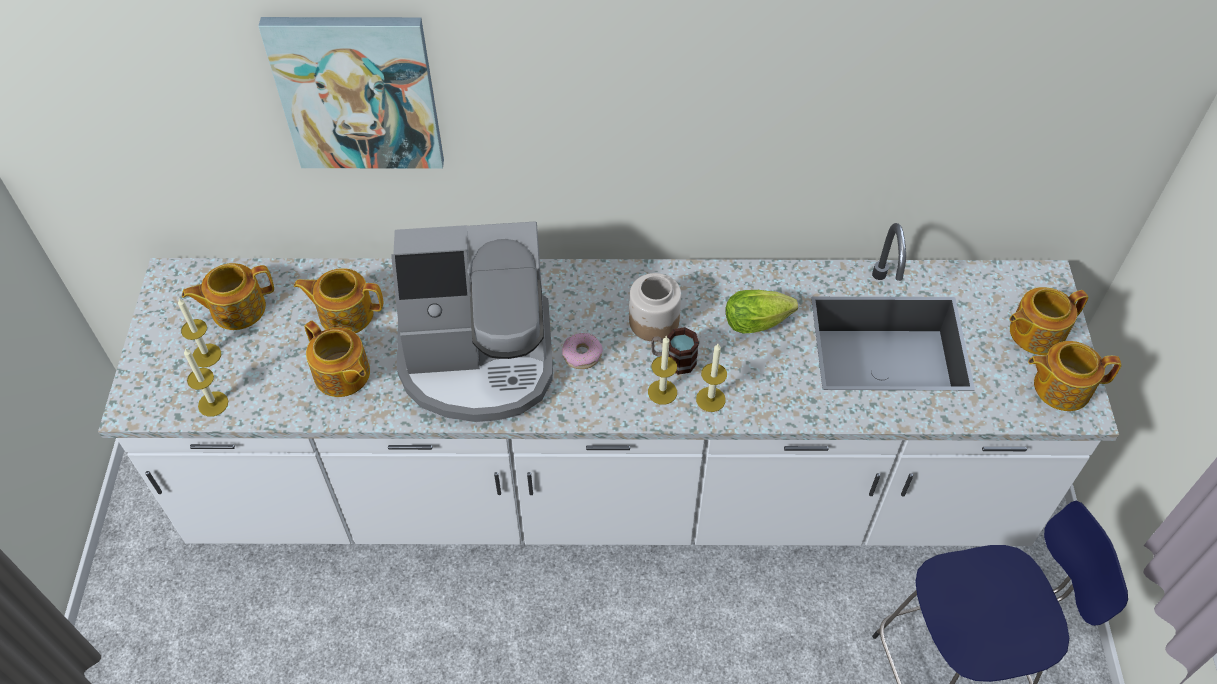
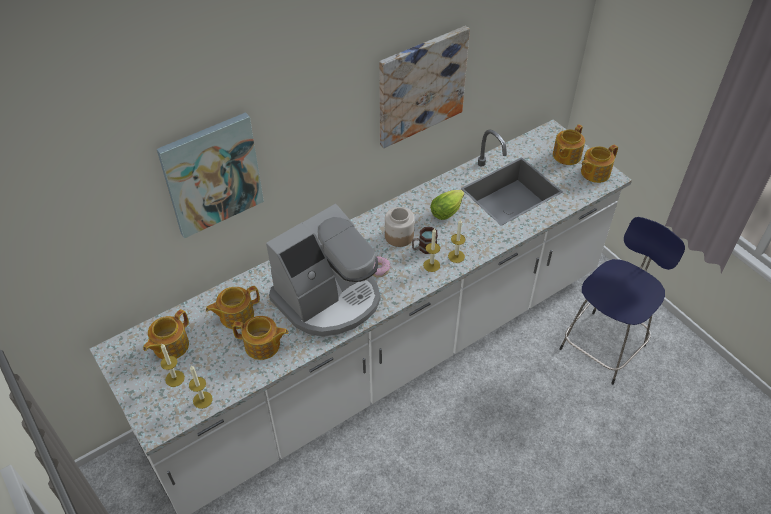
camera: 35 degrees left, 5 degrees down
(777, 97) = (421, 86): none -> picture

